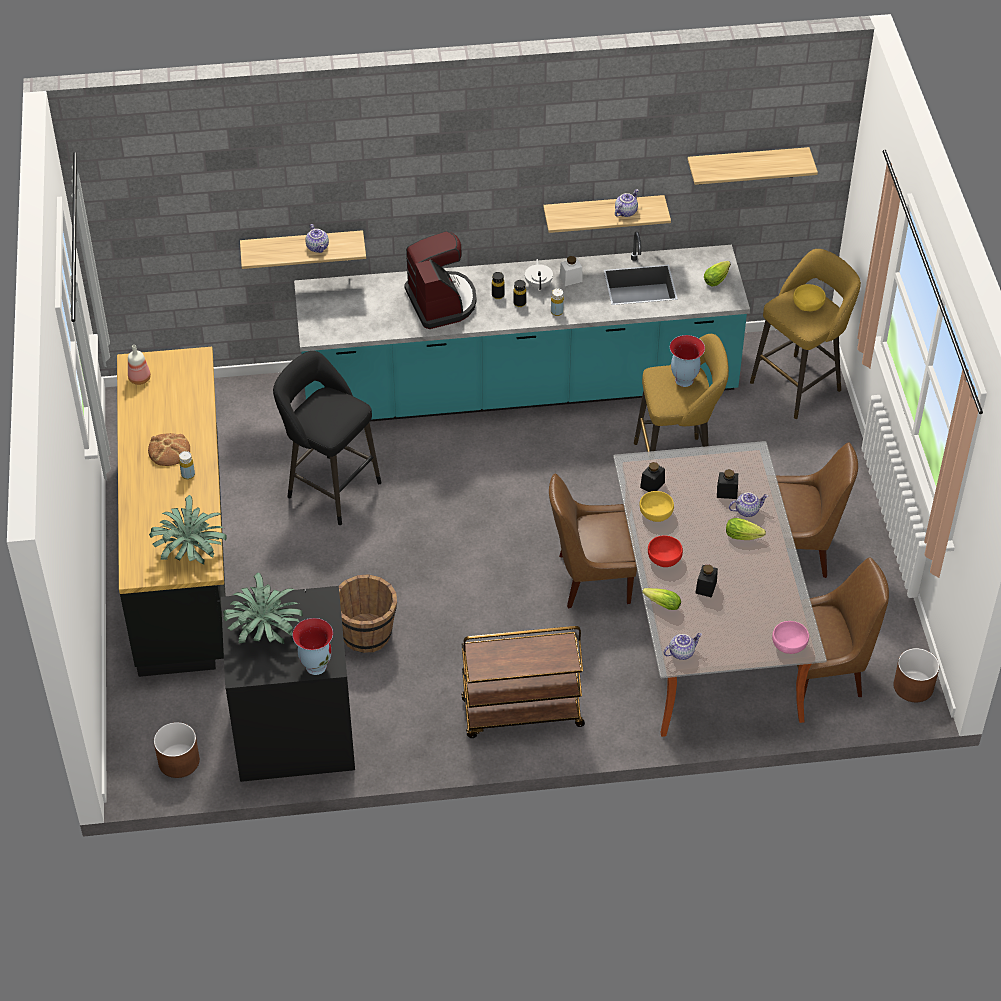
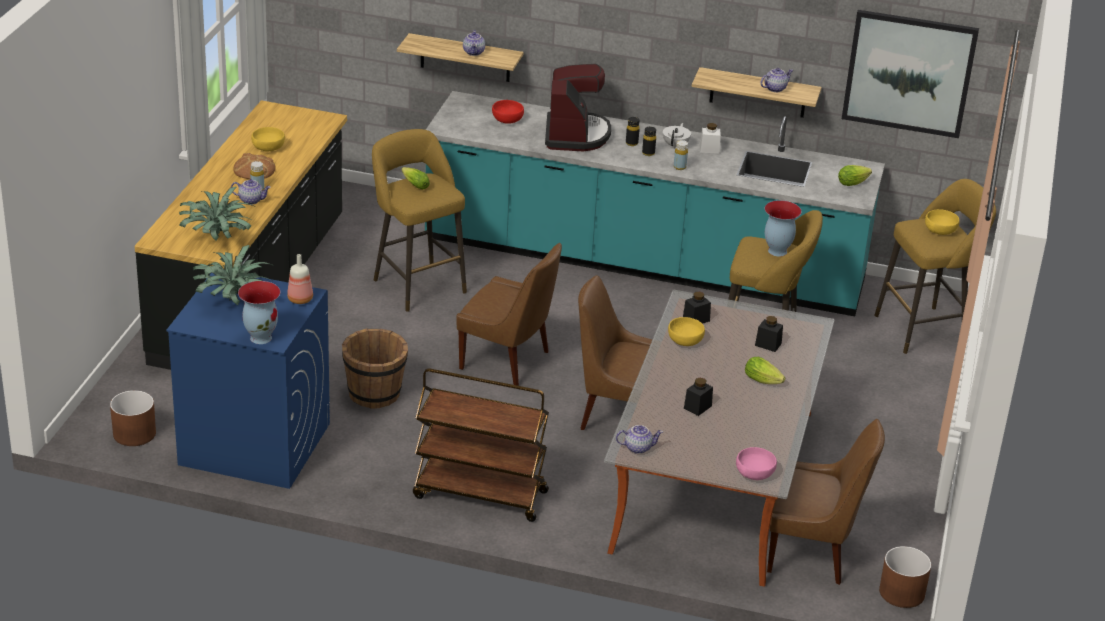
camera: 20 degrees right, 15 degrees down
(140, 378) = (268, 119): bottle -> bottle (301, 299)
(165, 416) = (269, 147): none -> yellow bowl
(293, 732) = (253, 444): black washing machine -> blue washing machine
(330, 487) = (416, 283): black stool -> yellow stool
(660, 603) = (642, 406): lettuce -> lettuce (414, 184)
(664, 559) = (670, 375): red bowl -> red bowl (507, 120)
(747, 166) = (909, 73): shelf -> picture
(747, 510) = (779, 363): teapot -> teapot (251, 200)
(798, 550) = (845, 451): brown chair -> brown chair (508, 361)

